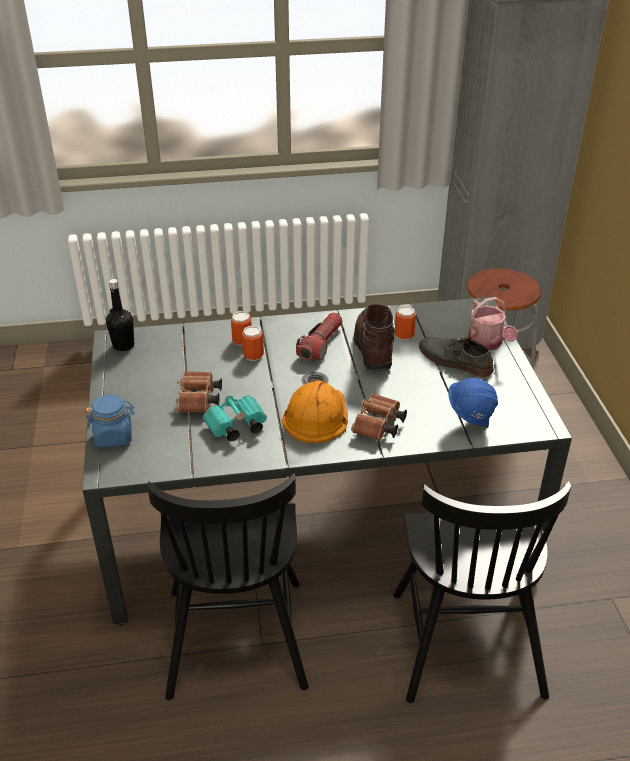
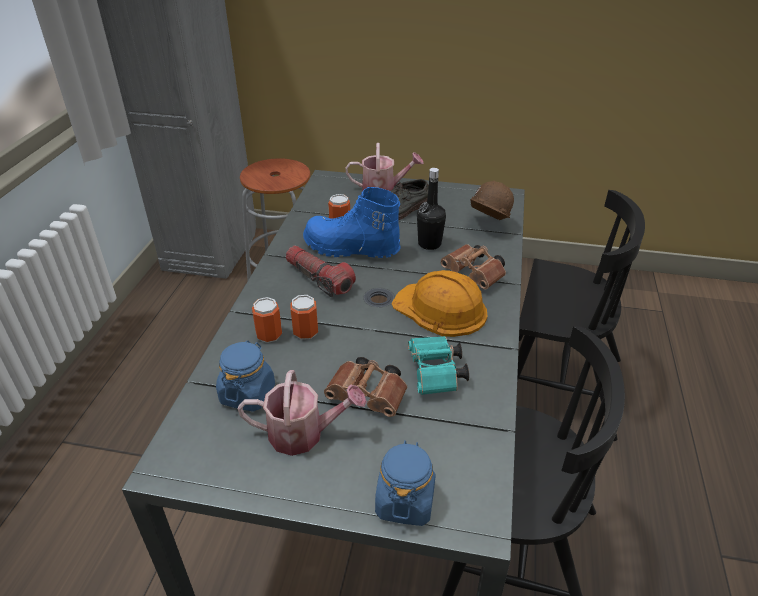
camera: 70 degrees left, 0 degrees up
(123, 345) = (192, 456): black bottle -> black bottle (429, 244)
(155, 381) = (304, 433): none -> watering can
(181, 349) = (247, 394): none -> blue jar
(372, 349) = (350, 249): brown boot -> blue boot
(469, 421) = (486, 226): blue hard hat -> brown hard hat

